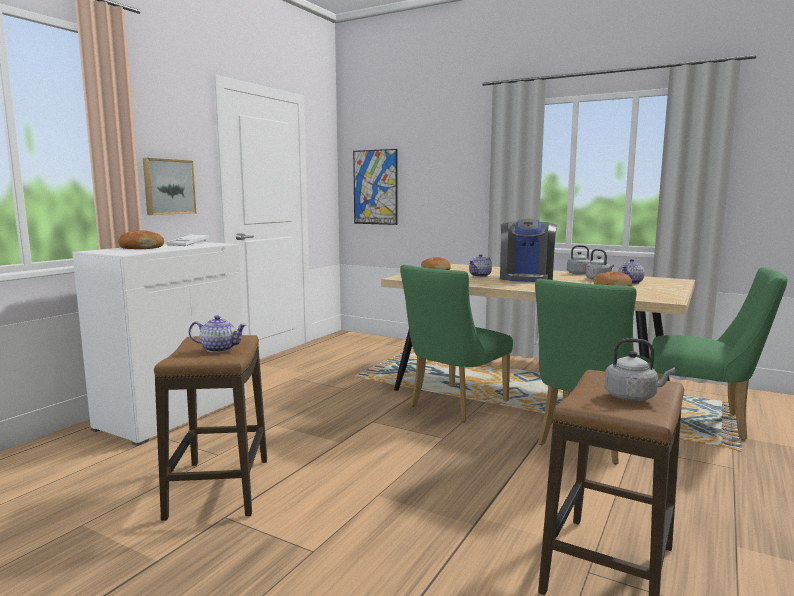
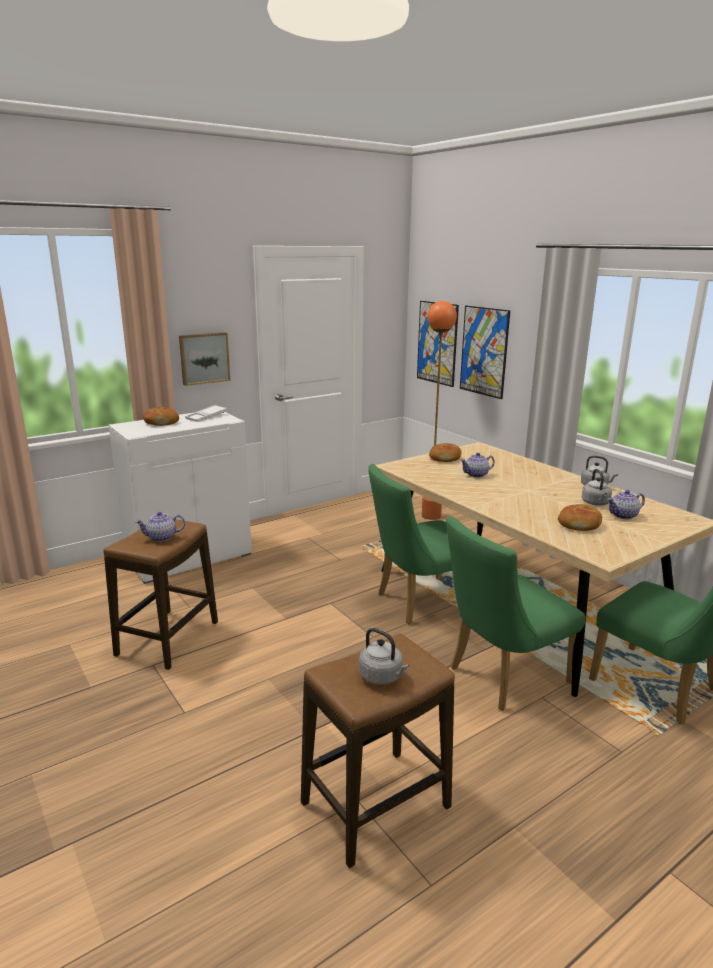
camera: 25 degrees right, 10 degrees up
(219, 349) = (161, 537): teapot -> teapot turned 135 degrees clockwise
(394, 347) = (431, 516): none -> orange floor lamp
(429, 186) = (484, 351): none -> picture
(526, 278) = (518, 487): coffee machine -> none

